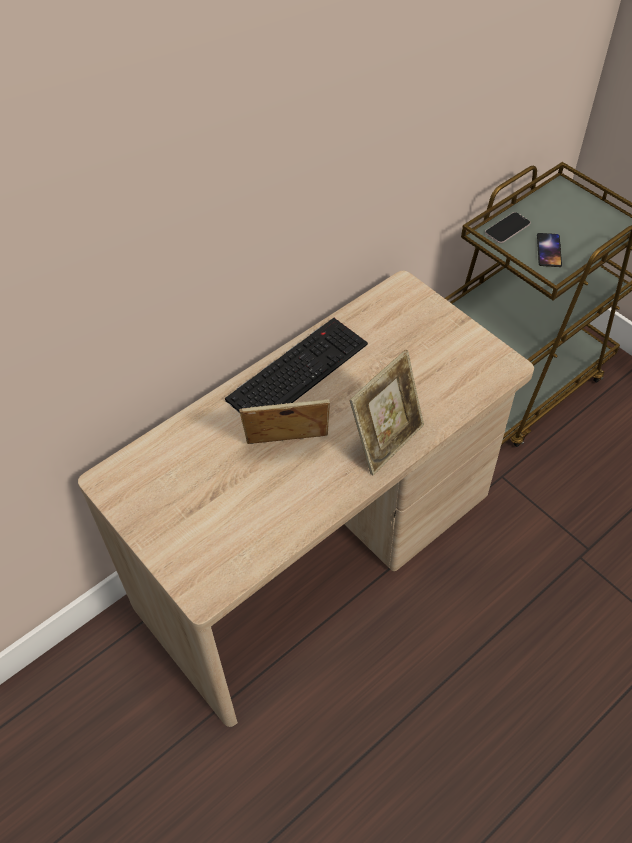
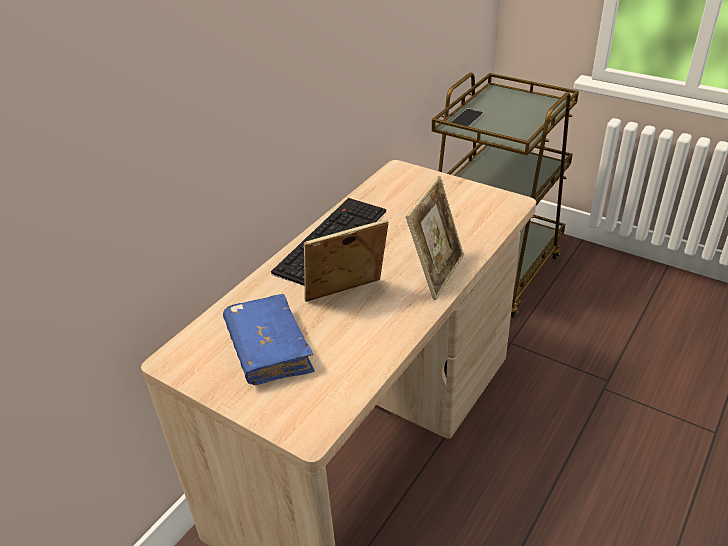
camera: 15 degrees left, 15 degrees down
(195, 491) = (269, 349): none -> blue book
(549, 250) = (506, 126): phone -> none

